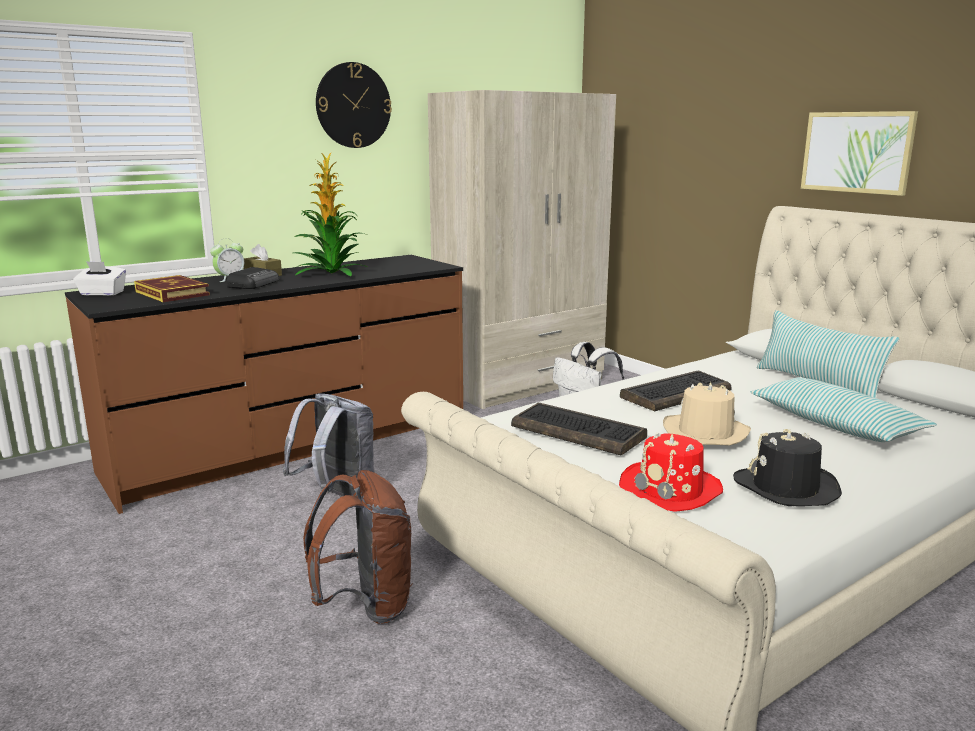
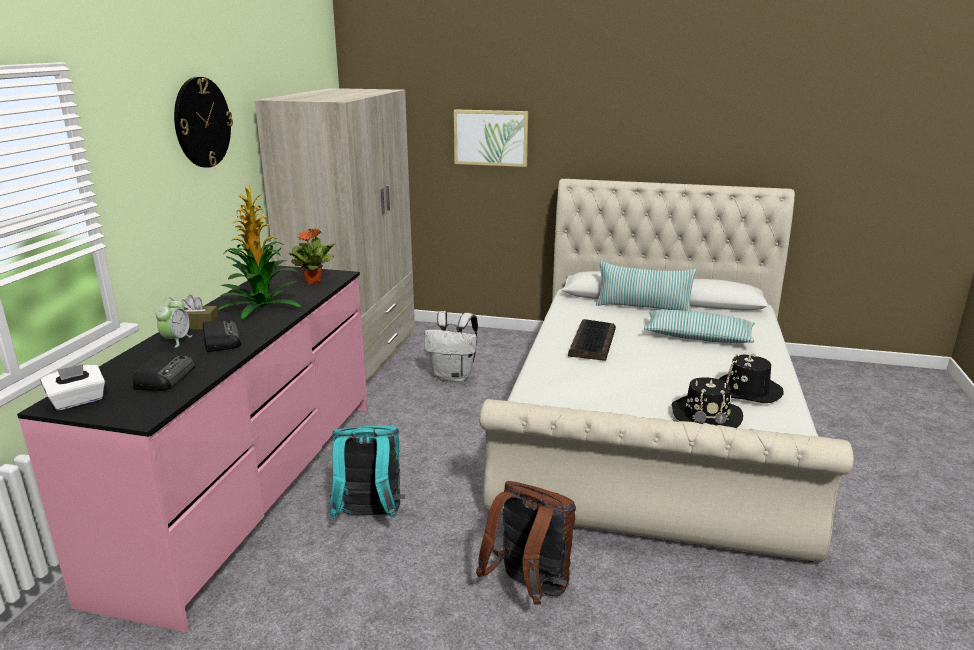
camera: 40 degrees left, 5 degrees up
(172, 293) = (165, 376): book -> radio
(293, 446) = (251, 488): brown dresser -> pink dresser
(337, 496) = (369, 516): grey backpack -> turquoise backpack
(409, 267) = (313, 282): none -> potted plant
(579, 431) = (596, 393): keyboard -> none
(671, 489) = (706, 415): red hat -> black hat
(705, 432) = (656, 367): beige hat -> none
(857, 152) = (614, 137): picture -> picture (491, 137)

